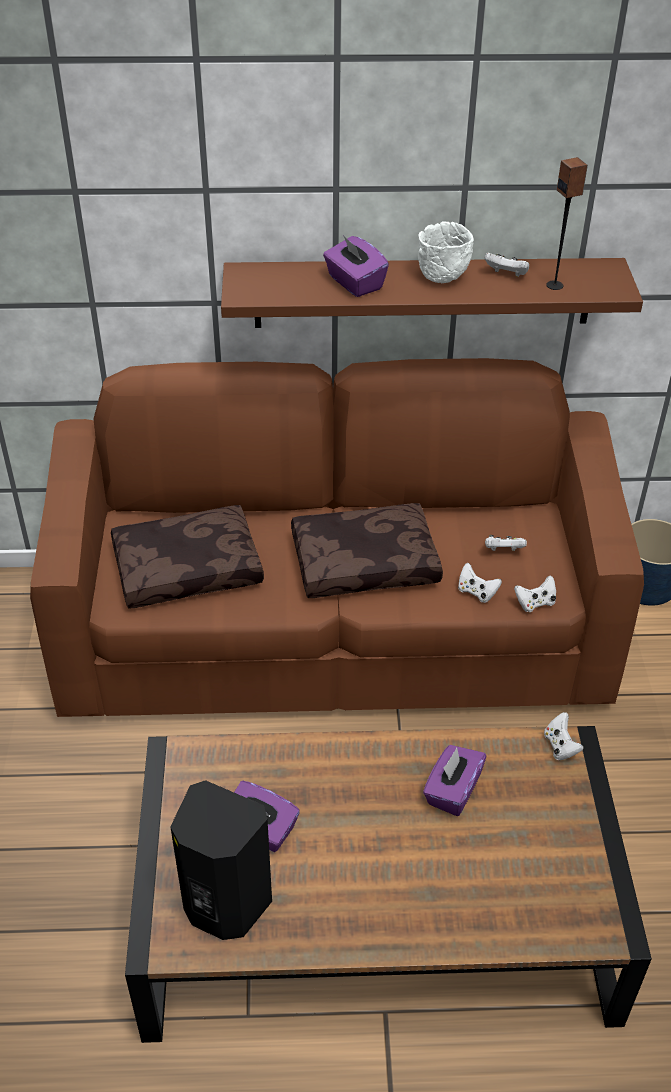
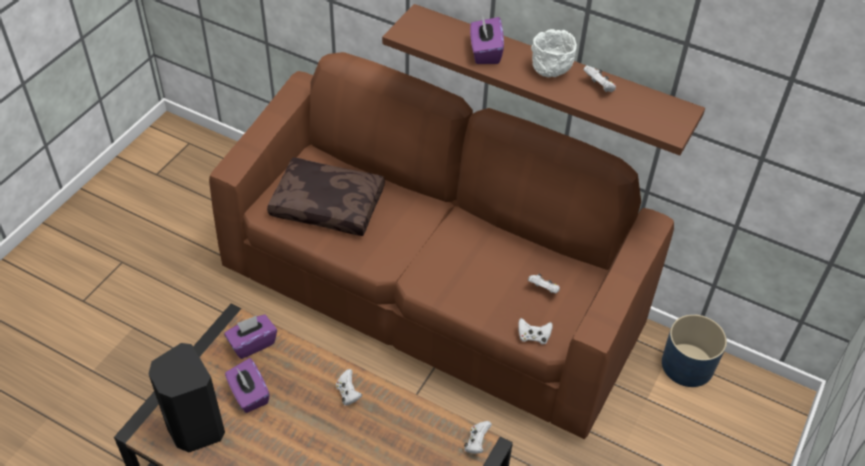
camera: 30 degrees right, 5 degrees up
(365, 561) = (443, 253): brown pillow -> none
(452, 791) = (381, 434): purple tissue box -> purple tissue box (252, 343)
(476, 592) = (499, 310): white game controller -> white game controller (348, 394)
(555, 285) = (627, 109): speaker -> none

